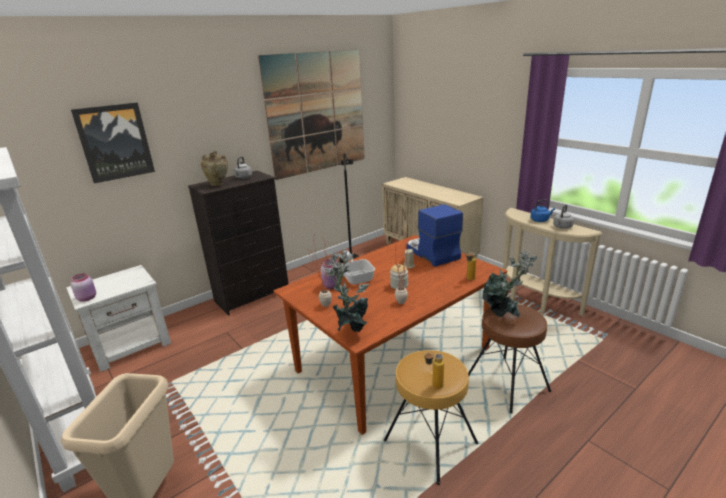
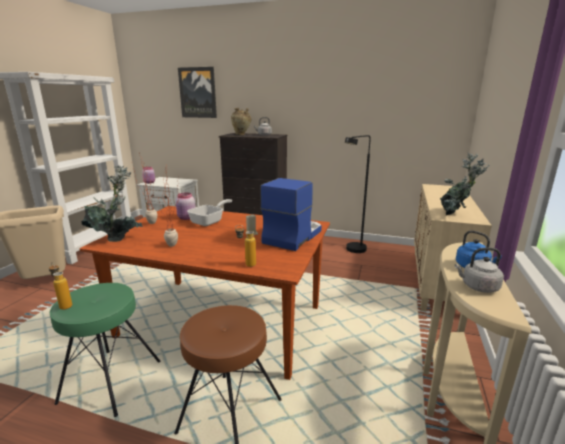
camera: 55 degrees right, 5 degrees down
(317, 113) = (362, 93): picture -> none
(399, 285) = (206, 238): jar -> none
(430, 443) = (110, 381): brown stool -> green stool
(504, 313) = (227, 316): potted plant -> potted plant (454, 216)

